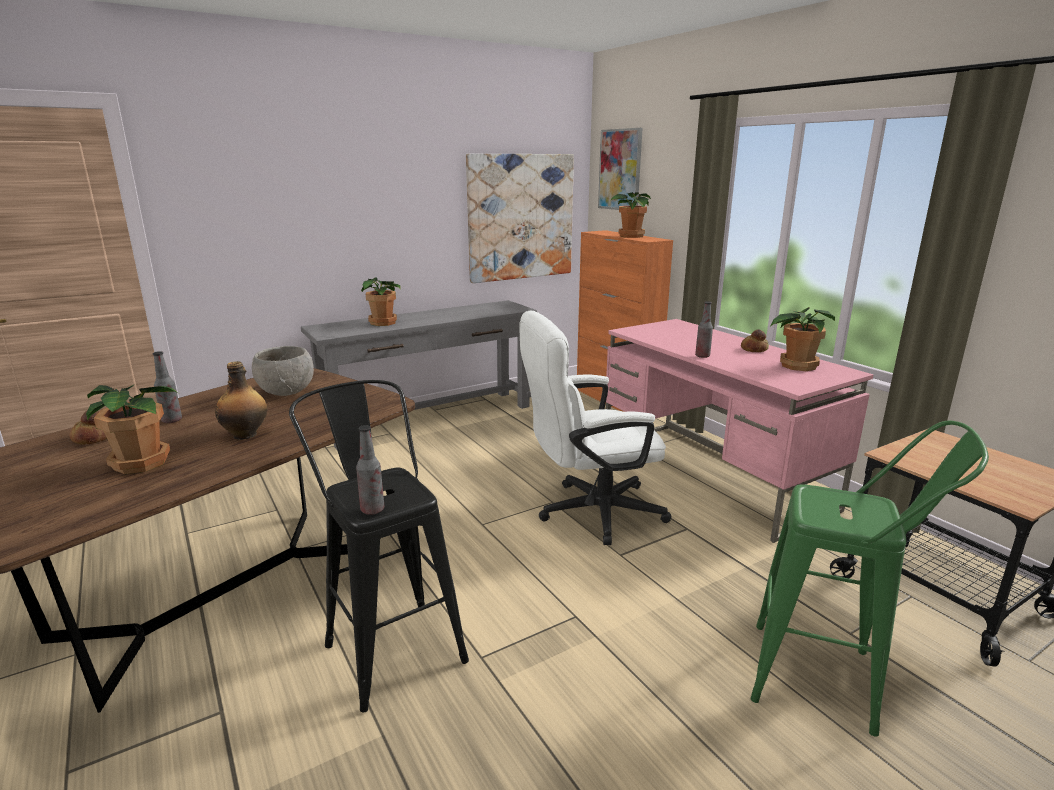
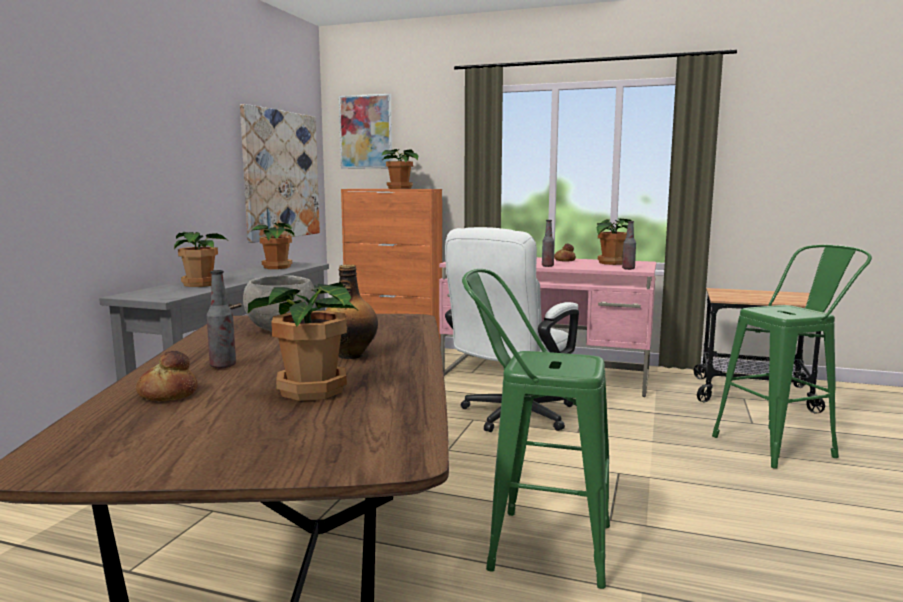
camera: 40 degrees left, 10 degrees down
(372, 510) = (582, 370): bottle -> bottle (628, 269)
(390, 644) = (534, 544): black stool -> green stool
(483, 309) = (276, 267): none -> potted plant

